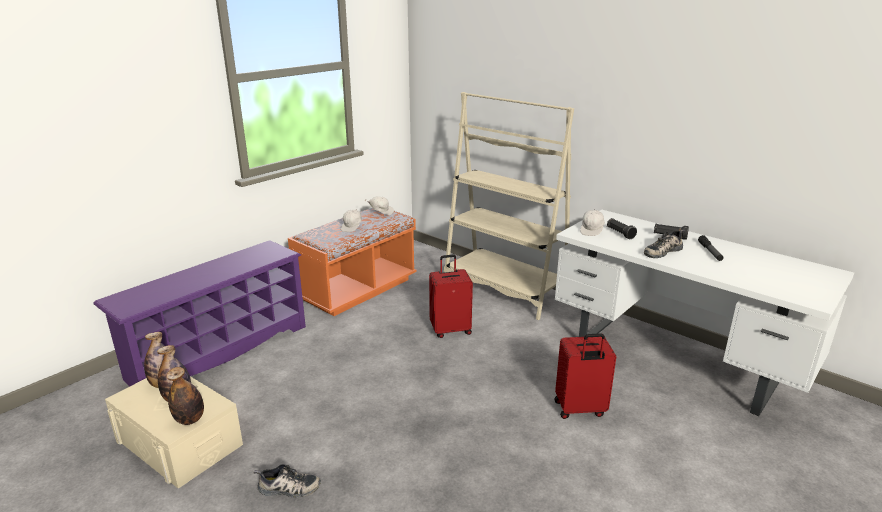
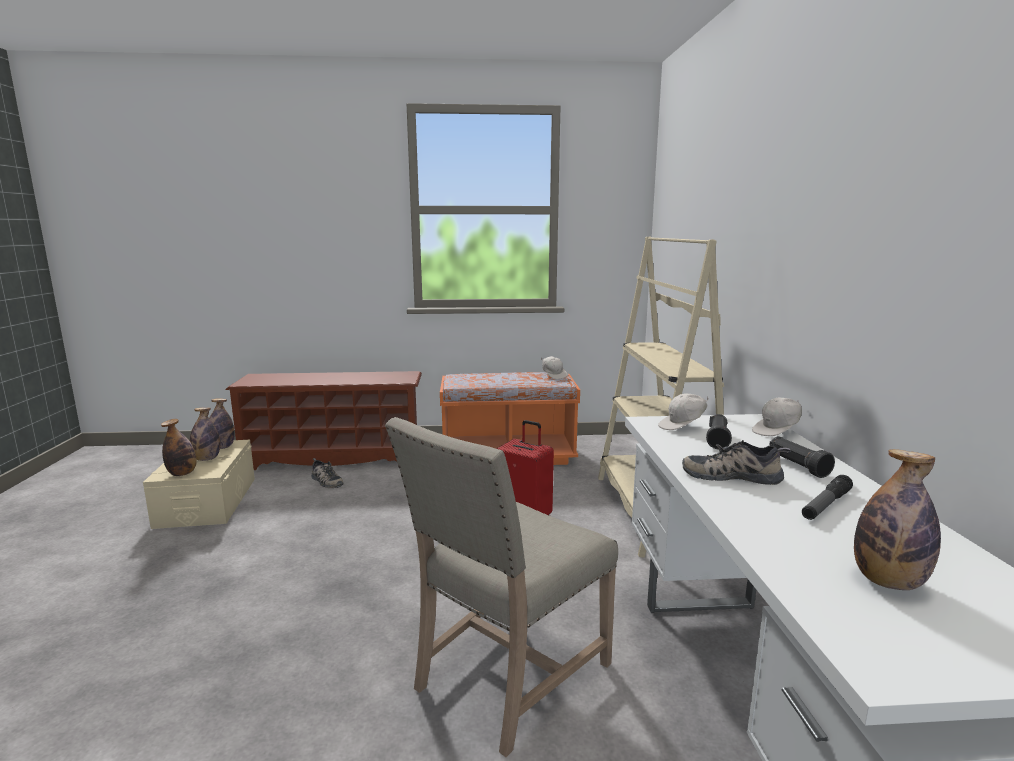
camera: 45 degrees right, 10 degrees down
(219, 351) = (335, 458): purple shoe rack -> brown shoe rack
(288, 489) = (183, 569): shoe -> shoe (325, 481)
(352, 227) = (499, 379): white cap -> white cap (778, 431)
(580, 409) = (507, 676): red suitcase -> beige chair
(773, 274) = (888, 582): none -> bottle

